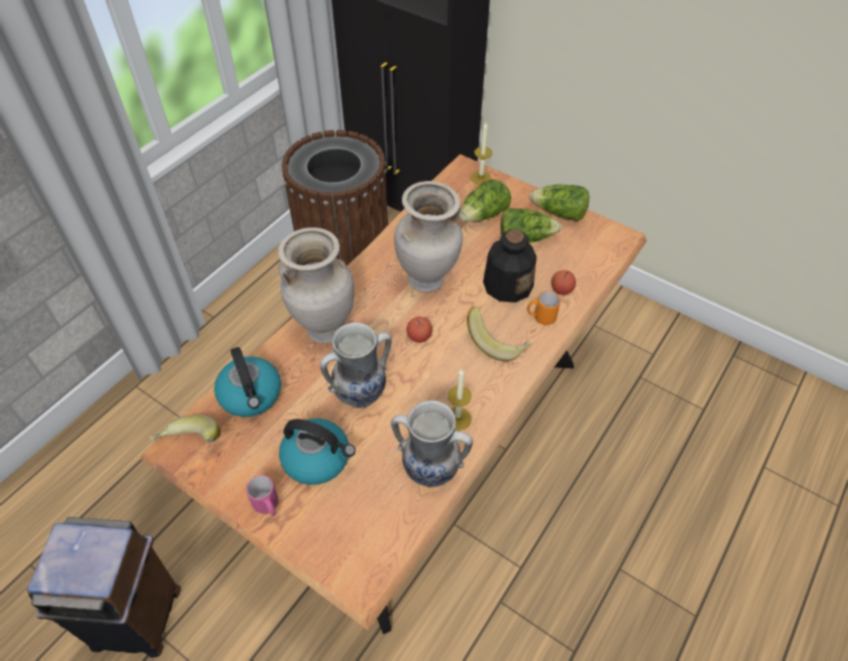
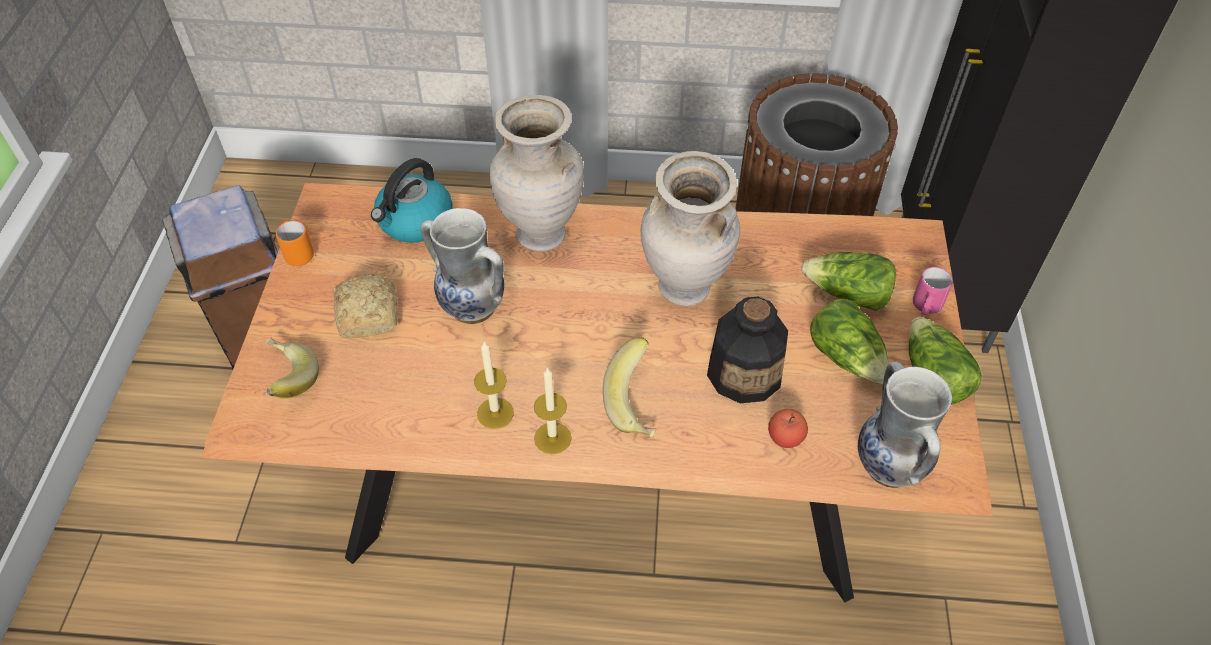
camera: 60 degrees right, 0 degrees up
(190, 444) = (331, 208): banana -> banana (287, 381)
(268, 506) = (292, 302): pink mug -> pink mug (925, 308)
(318, 459) = (369, 313): kettle -> bread
(419, 336) = (591, 322): apple -> none
(430, 471) = (407, 419): vase -> vase (887, 467)
(481, 178) = (917, 261): candle -> candle (552, 438)
(541, 317) = (716, 433): orange mug -> orange mug (298, 253)

